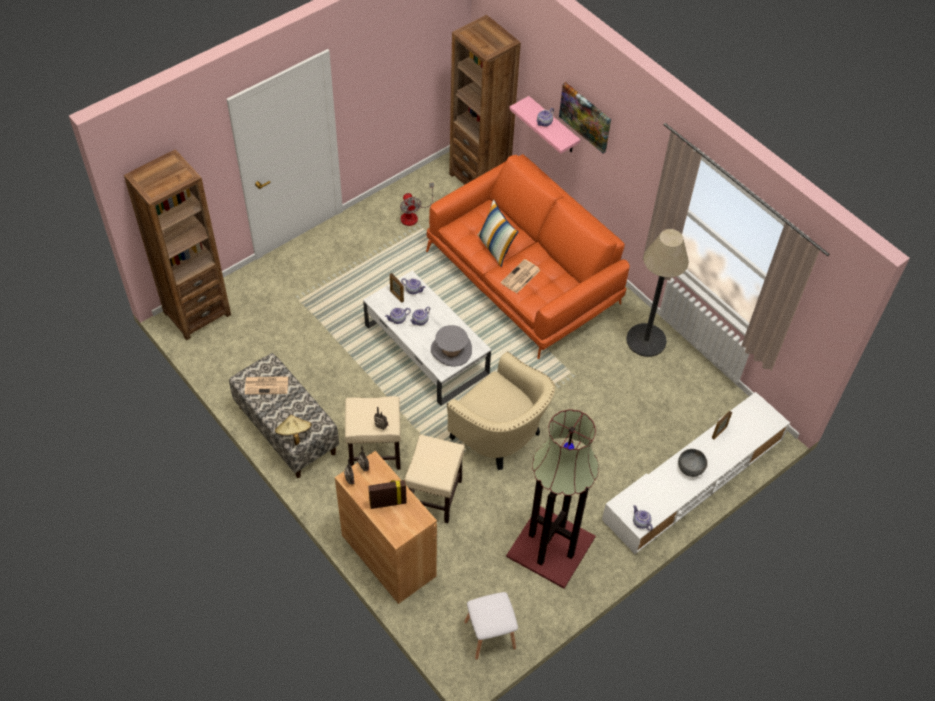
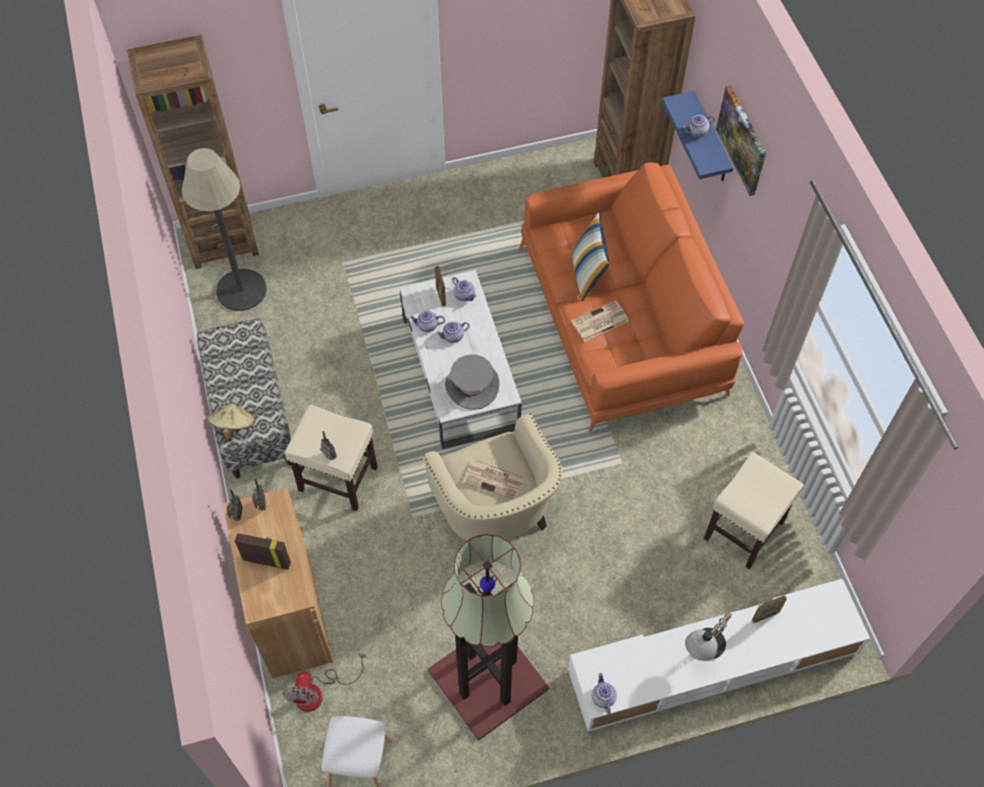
camera: 25 degrees right, 5 degrees up
(267, 385) = (234, 356): newspaper -> newspaper (495, 480)
(413, 215) = (525, 200): fan -> fan (318, 692)
(434, 497) = (379, 561): beige stool -> beige stool (743, 531)
(553, 126) = (711, 140): pink shelf -> blue shelf
(646, 340) = (739, 455): floor lamp -> floor lamp (241, 290)
(690, 468) = (704, 650): grey bowl -> table lamp

